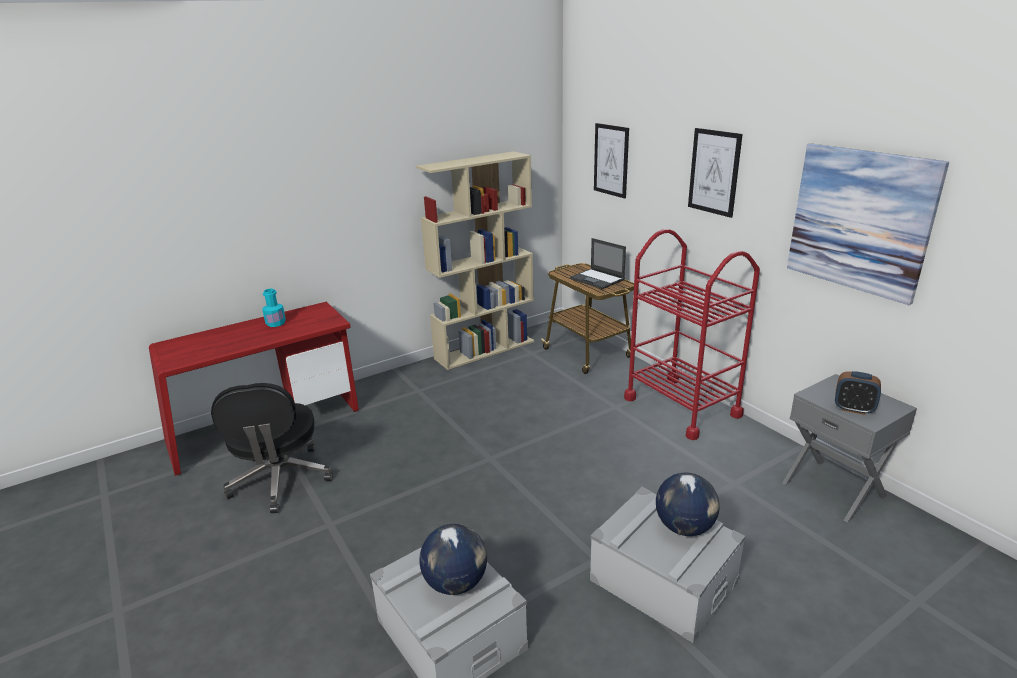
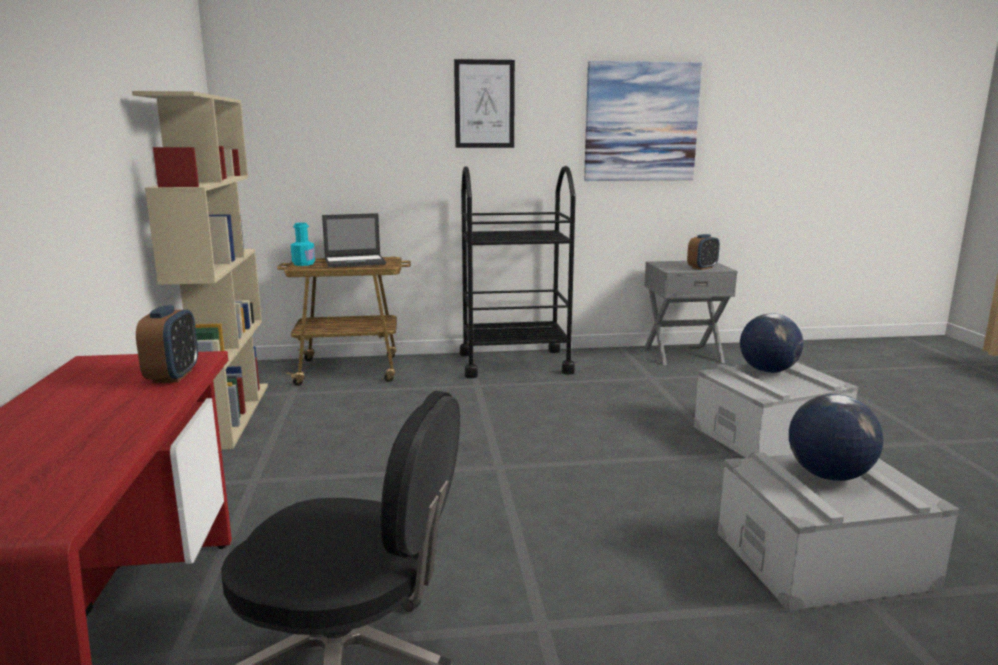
camera: 65 degrees left, 10 degrees down
(276, 323) = (79, 397): turquoise bottle -> turquoise bottle (303, 264)
(307, 327) = (173, 376): none -> alarm clock
(611, 160) = (319, 114): picture -> none
(681, 407) = (514, 363): red cart -> black cart

